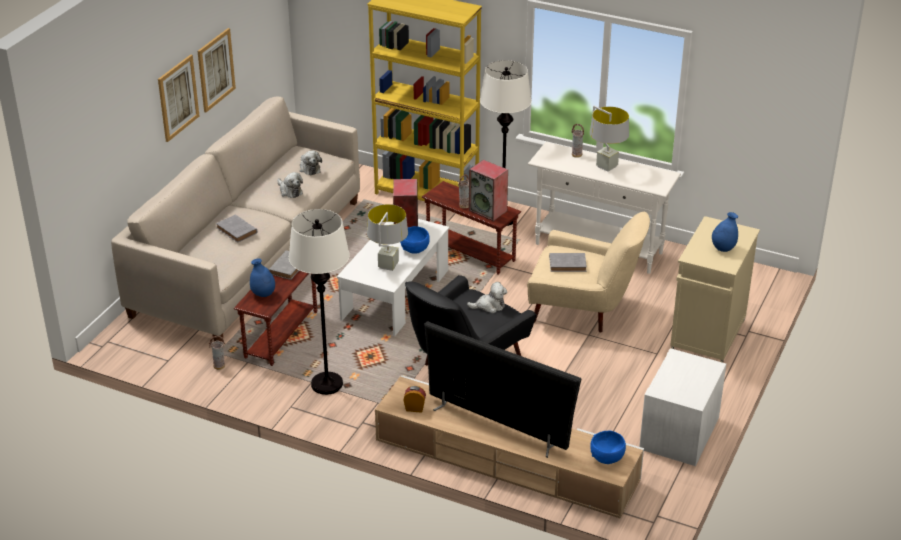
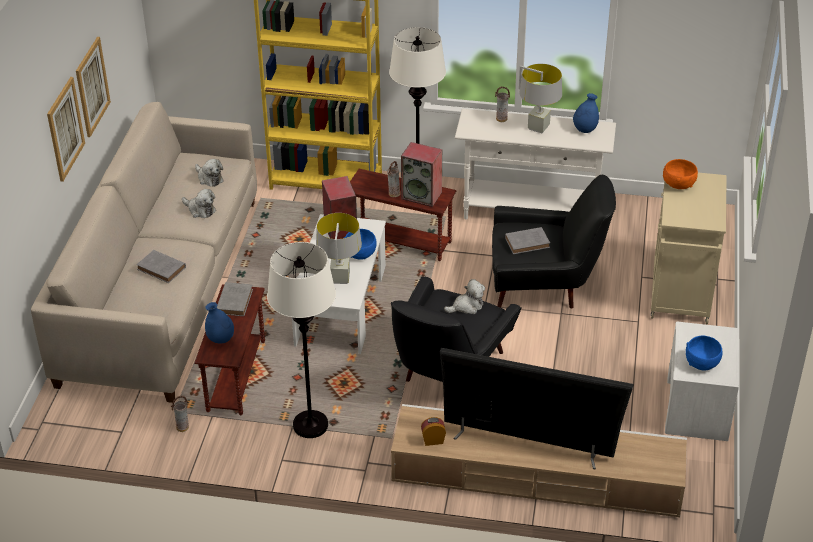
camera: 15 degrees left, 5 degrees up
(583, 310) = (544, 286): beige armchair -> black armchair
(607, 457) = (655, 456): blue bowl -> blue bowl (702, 363)
(710, 230) = (678, 184): none -> orange bowl
(723, 248) = (700, 203): blue vase -> blue vase (585, 129)

